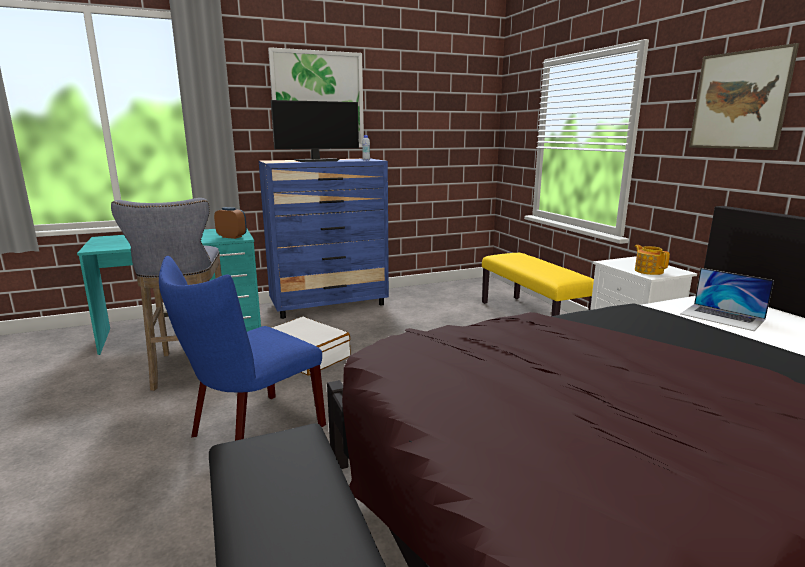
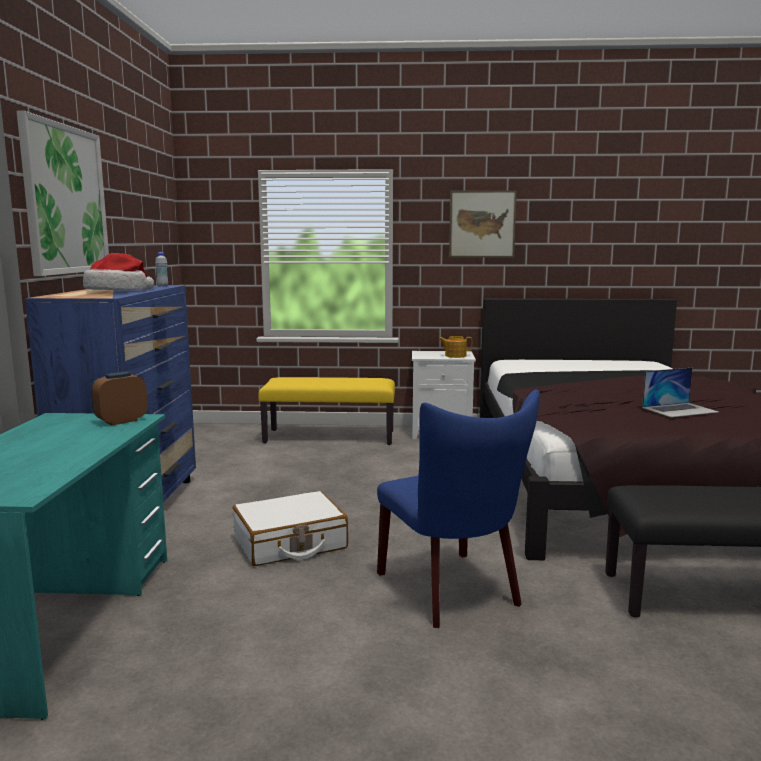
camera: 65 degrees left, 5 degrees down
(191, 370) = (241, 622): grey stool -> none
(317, 160) = (118, 291): monitor -> hat
(722, 317) = (548, 367): laptop -> laptop (680, 410)

